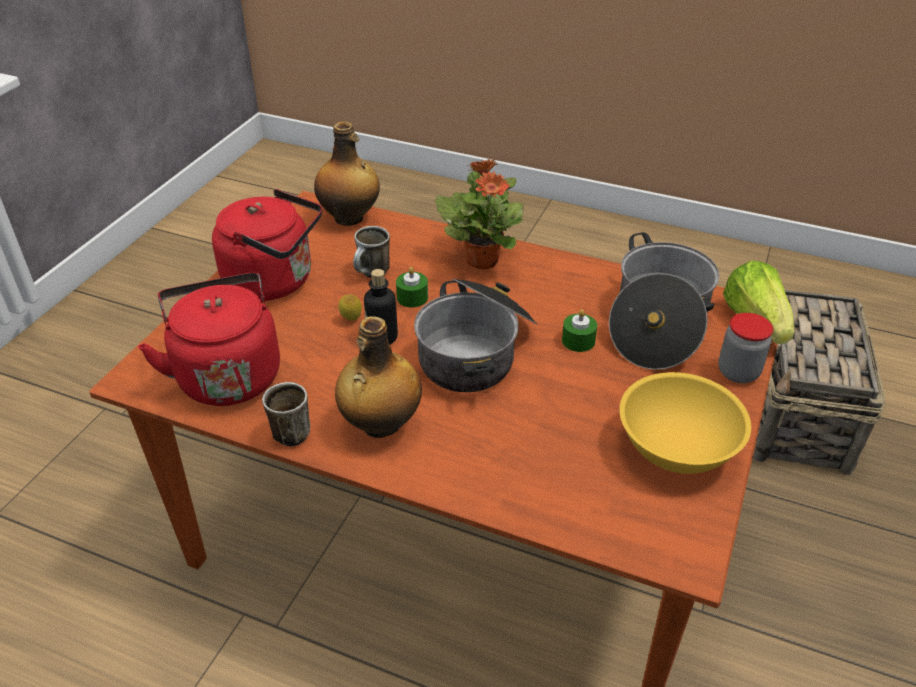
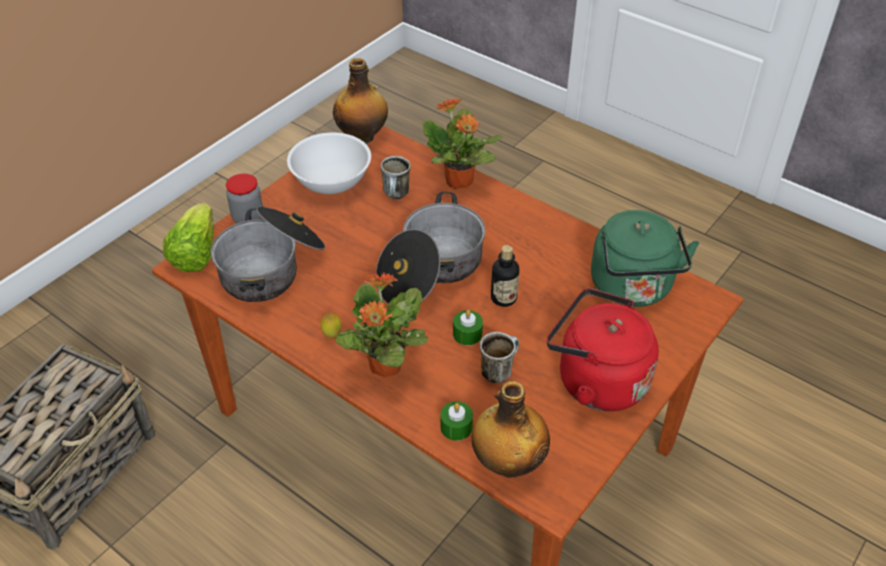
camera: 165 degrees left, 5 degrees up
(227, 374) = (633, 288): red kettle -> green kettle
(290, 430) = (583, 237): mug -> mug (397, 196)
(351, 320) = (527, 320): lemon -> lemon (332, 335)
(380, 425) = (519, 229): bottle -> bottle (363, 136)
(489, 486) = (459, 182): none -> potted plant
(578, 341) = (346, 264): green candle -> green candle (456, 427)
(678, 448) = (331, 181): yellow bowl -> white bowl

